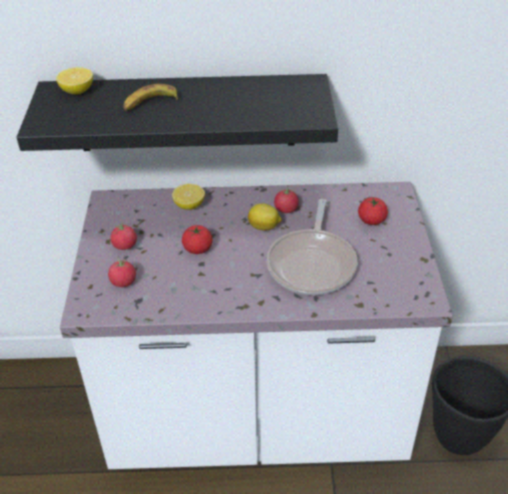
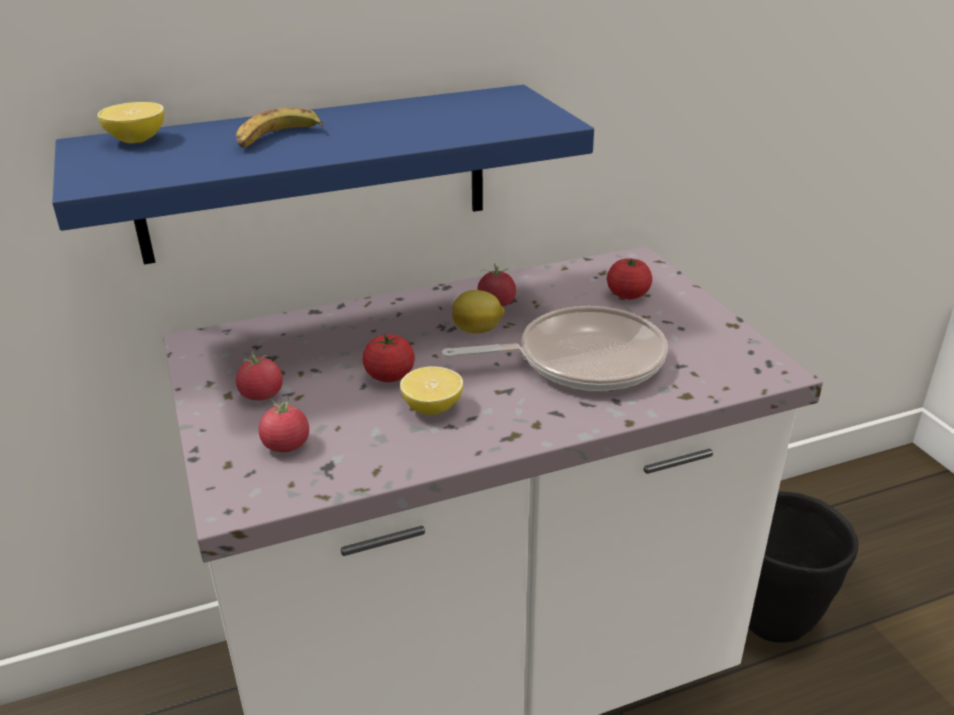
camera: 20 degrees left, 10 degrees down
(186, 113) = (315, 174): black shelf -> blue shelf
(189, 205) = (342, 325): lemon -> lemon (432, 408)
(312, 263) = (581, 360): frying pan -> frying pan turned 90 degrees counterclockwise

